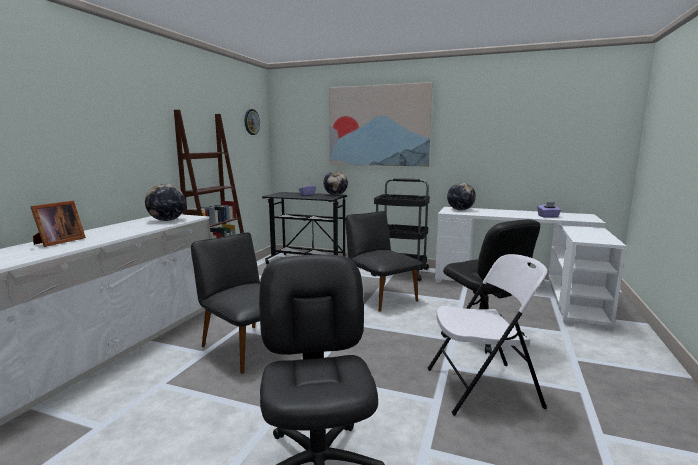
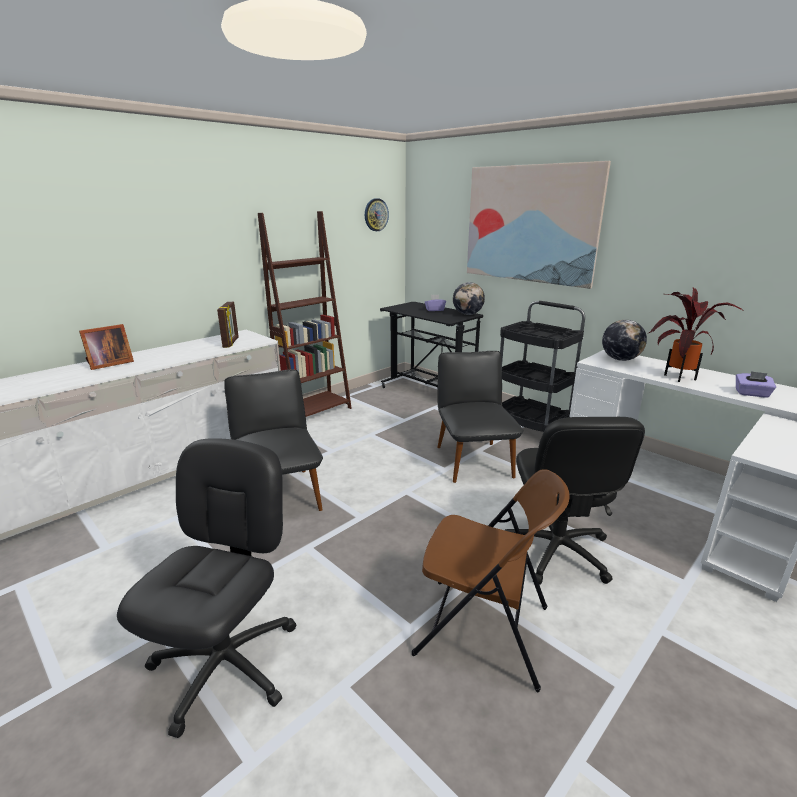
camera: 25 degrees right, 10 degrees up
(167, 220) = (231, 343): globe -> picture frame
(482, 387) = (482, 630): white chair -> brown chair
(502, 214) = (676, 377): none -> potted plant

